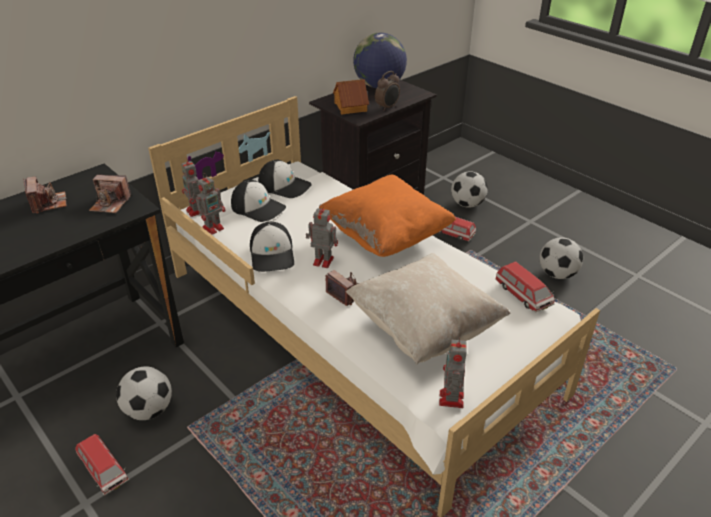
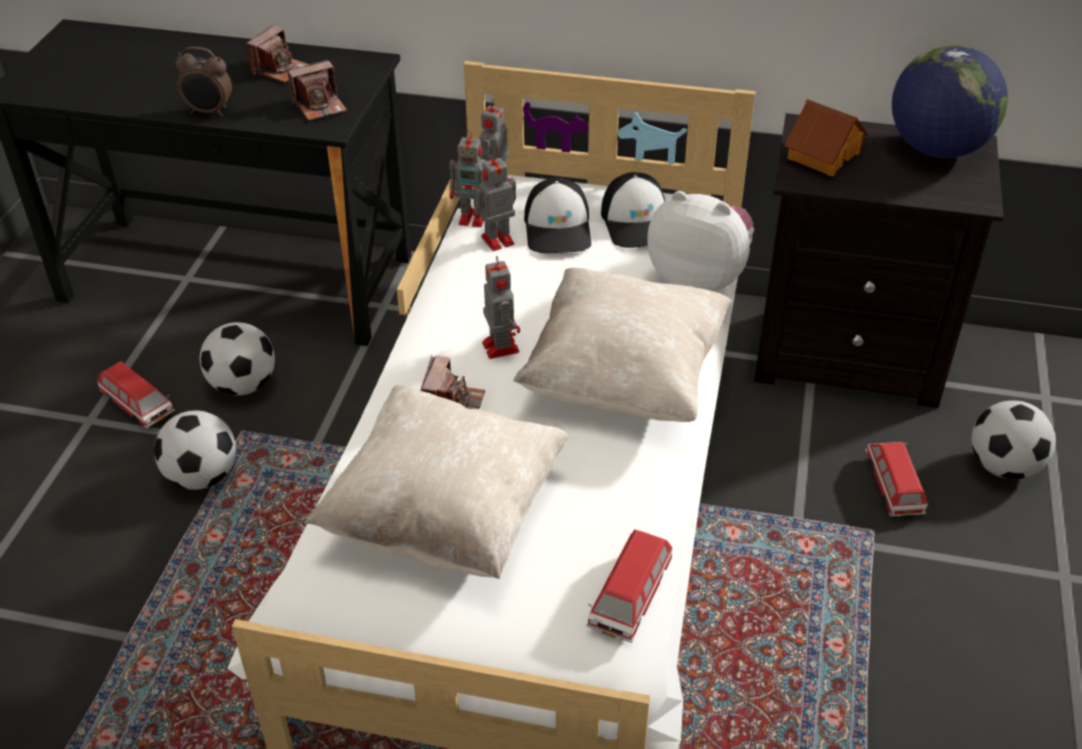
camera: 55 degrees right, 5 degrees up
(103, 470) = (138, 405): toy car -> toy car turned 60 degrees counterclockwise
(110, 204) = (320, 106): camera -> camera turned 90 degrees counterclockwise
(272, 254) = (469, 296): cap -> none
(343, 188) = (699, 278): none -> plush toy
(386, 236) = (624, 379): orange pillow -> beige pillow
(387, 107) = (874, 190): alarm clock -> alarm clock (209, 112)
(451, 400) = (321, 609): toy robot -> toy robot (495, 240)
(557, 274) = (944, 683): football -> football (202, 476)

